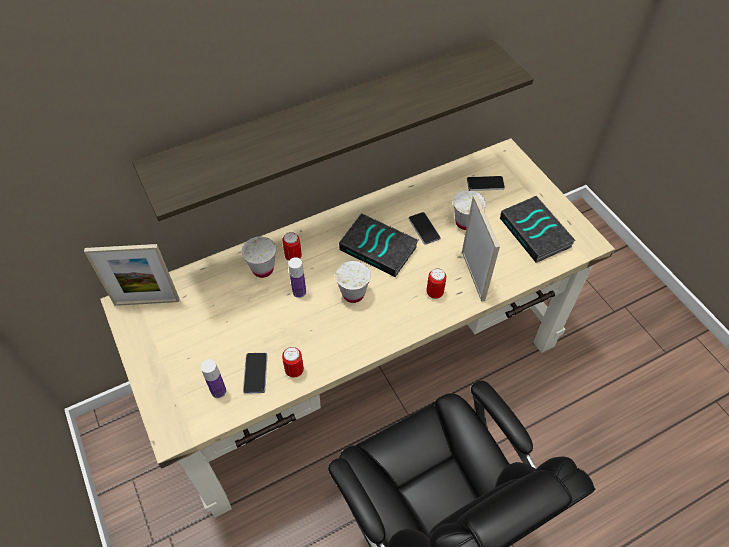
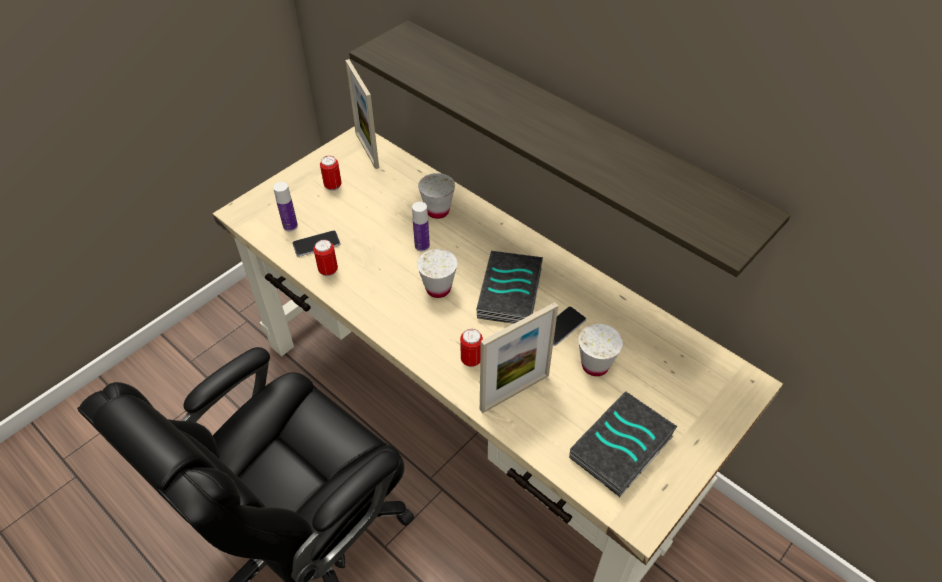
camera: 70 degrees right, 5 degrees down
(293, 257) = (464, 228): can -> can (333, 186)
(485, 184) = (674, 372): phone -> none

